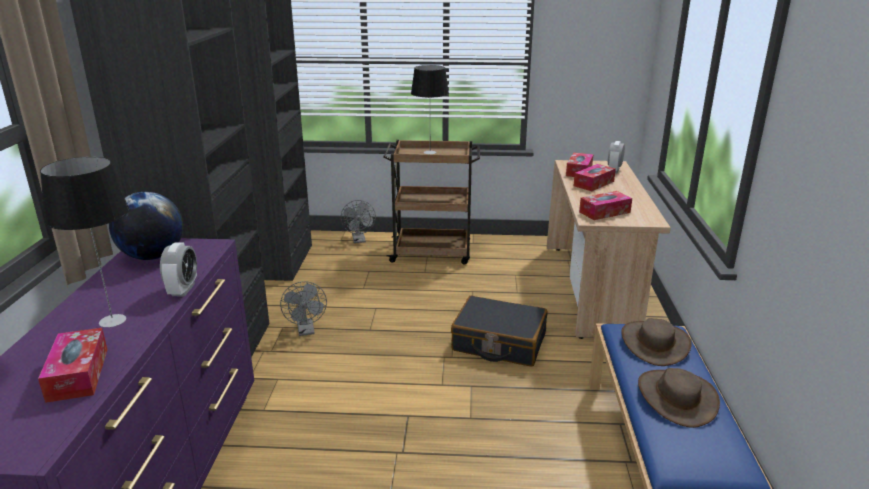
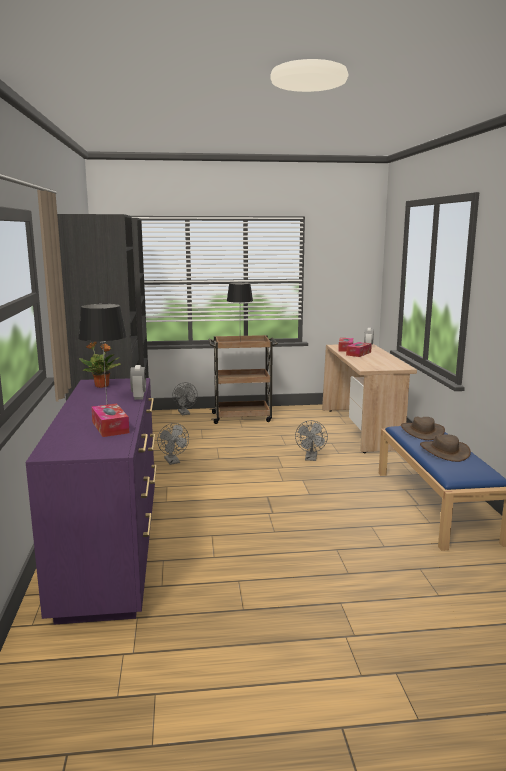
camera: 10 degrees left, 10 degrees down
(152, 256) = (102, 386): globe -> potted plant
(499, 342) = (311, 458): black suitcase -> grey fan
(604, 212) = (373, 365): tissue box -> none

